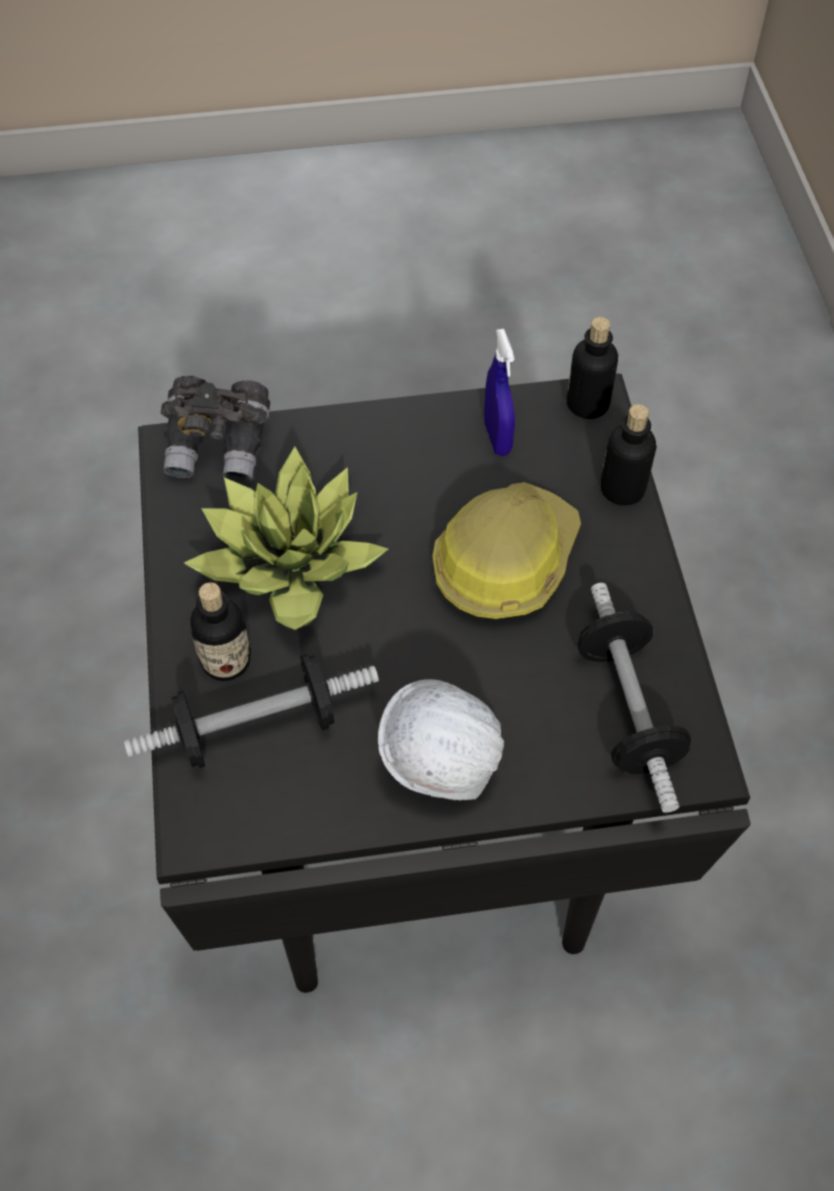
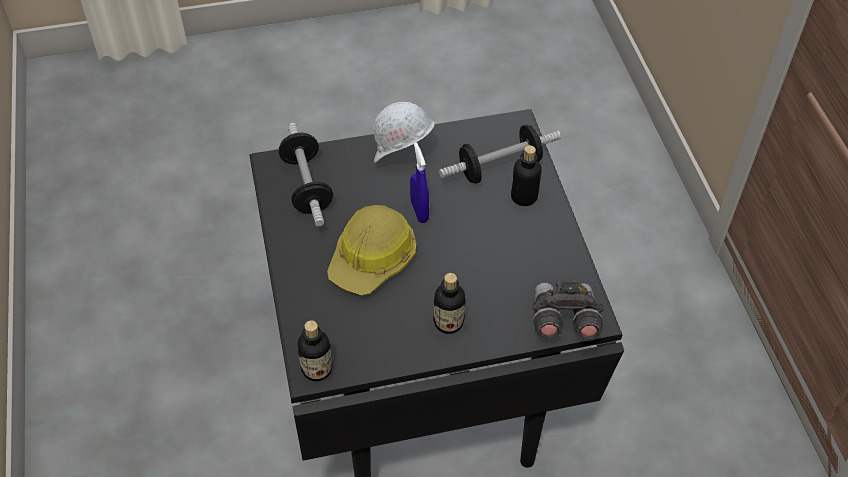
camera: 175 degrees right, 5 degrees down
(290, 564) = (500, 249): potted plant -> none
(497, 438) = (379, 339): blue spray bottle -> blue spray bottle (419, 211)
(622, 489) = (298, 308): bottle -> bottle (448, 322)

